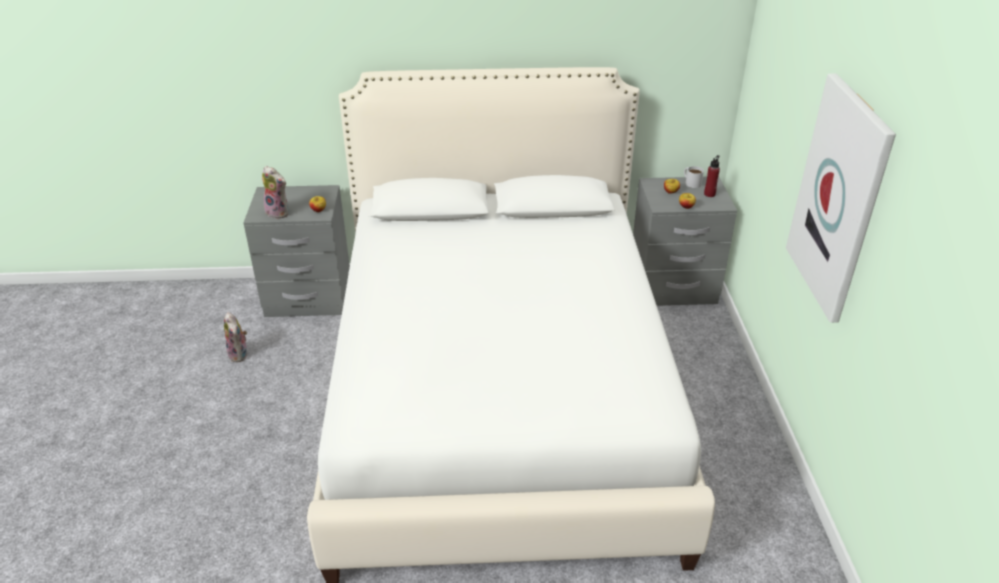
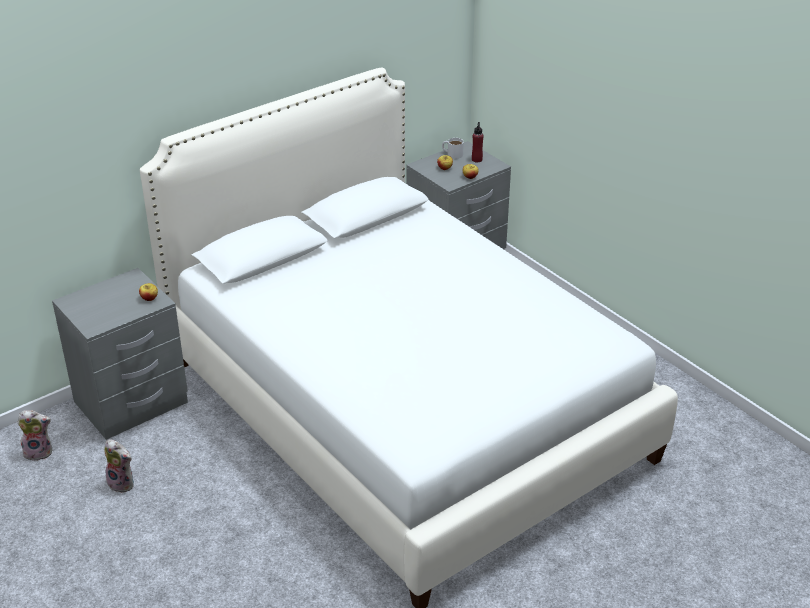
camera: 35 degrees left, 0 degrees up
(279, 212) = (112, 315): plush toy -> plush toy (39, 452)
(839, 198) = (654, 130): picture -> none

